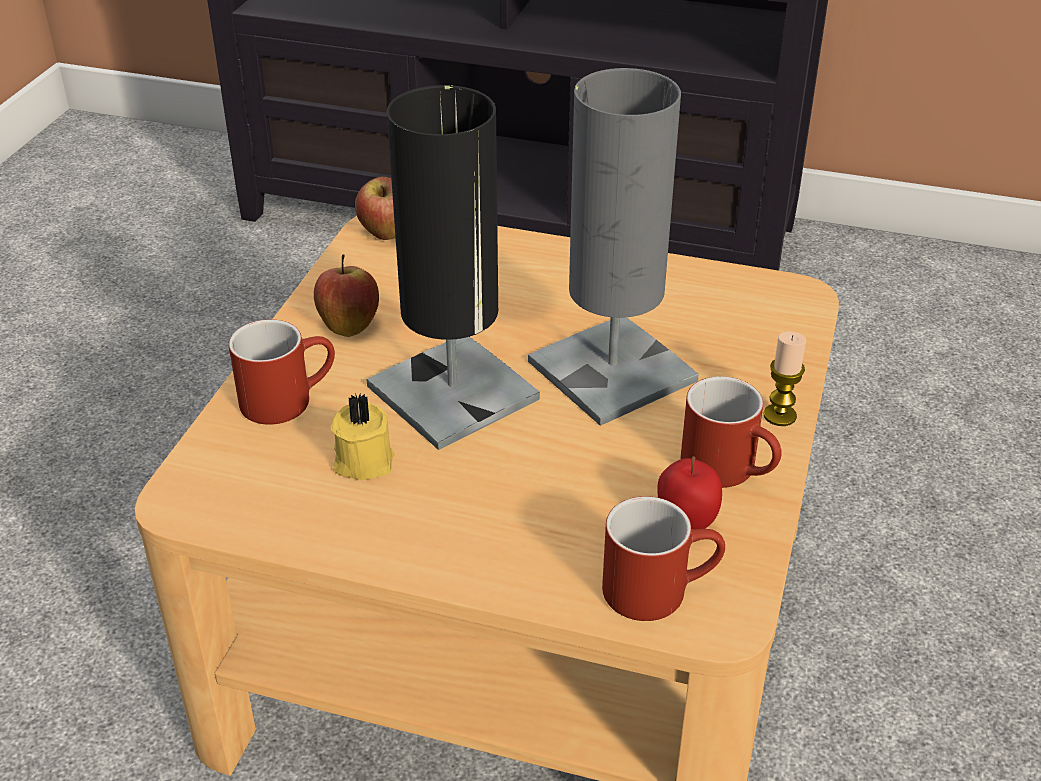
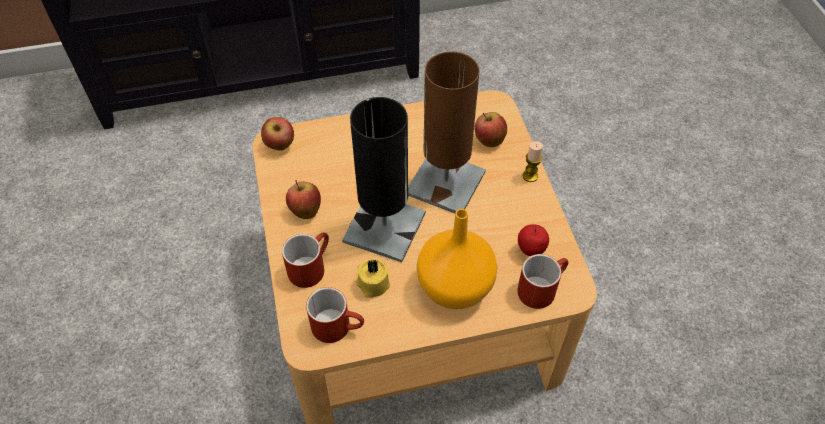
camera: 30 degrees left, 15 degrees up
(500, 523) = (456, 288): none -> orange vase
(612, 371) = (445, 183): grey table lamp -> brown table lamp
(731, 469) = (529, 214): red mug -> red mug (338, 326)
(743, 341) = (489, 140): none -> apple

